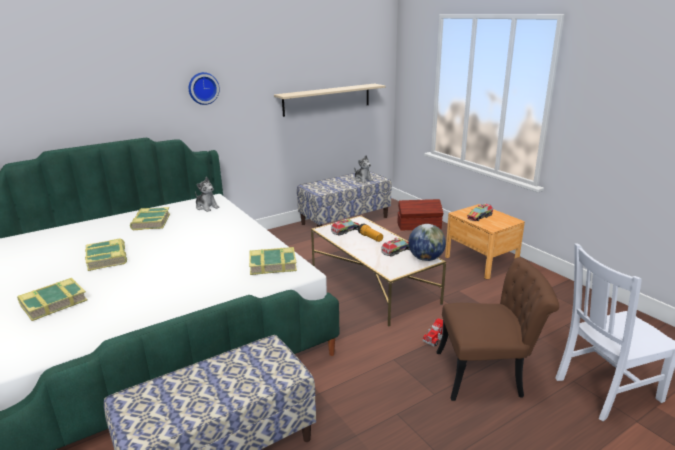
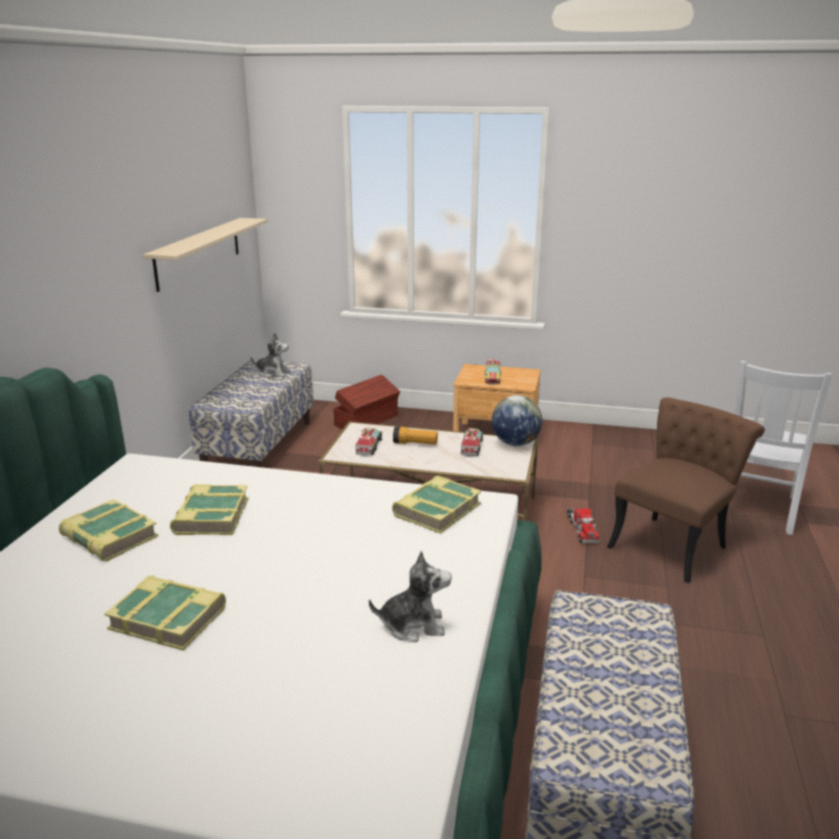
camera: 45 degrees left, 0 degrees up
(53, 303) = (243, 720): book -> book (211, 516)
(203, 88) = (57, 258): wall clock -> none
(207, 207) = (158, 479): plush toy -> plush toy (413, 625)

